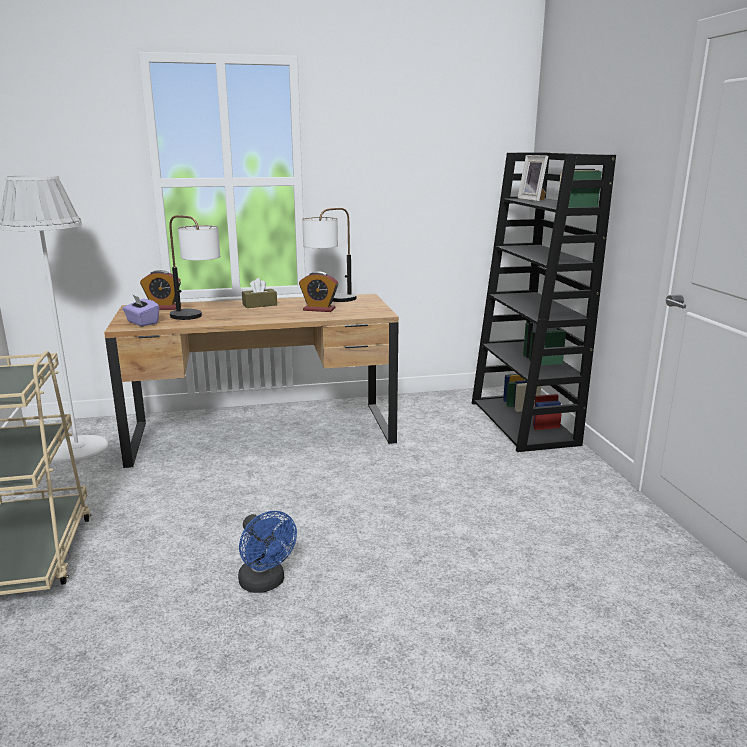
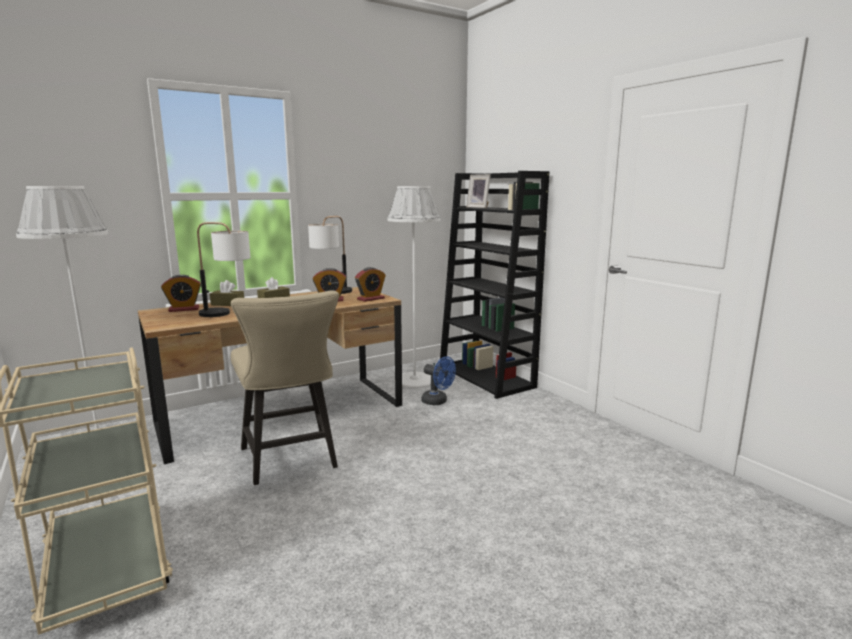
camera: 20 degrees left, 5 degrees down
(142, 322) = (176, 322): purple tissue box -> none
(210, 305) = (227, 304): none -> brown tissue box
(240, 486) = (291, 461): none -> beige chair
(265, 583) = (368, 536): blue fan -> blue fan (438, 402)
(365, 312) = (371, 299): none -> alarm clock
(431, 413) = (414, 380): none -> white floor lamp

